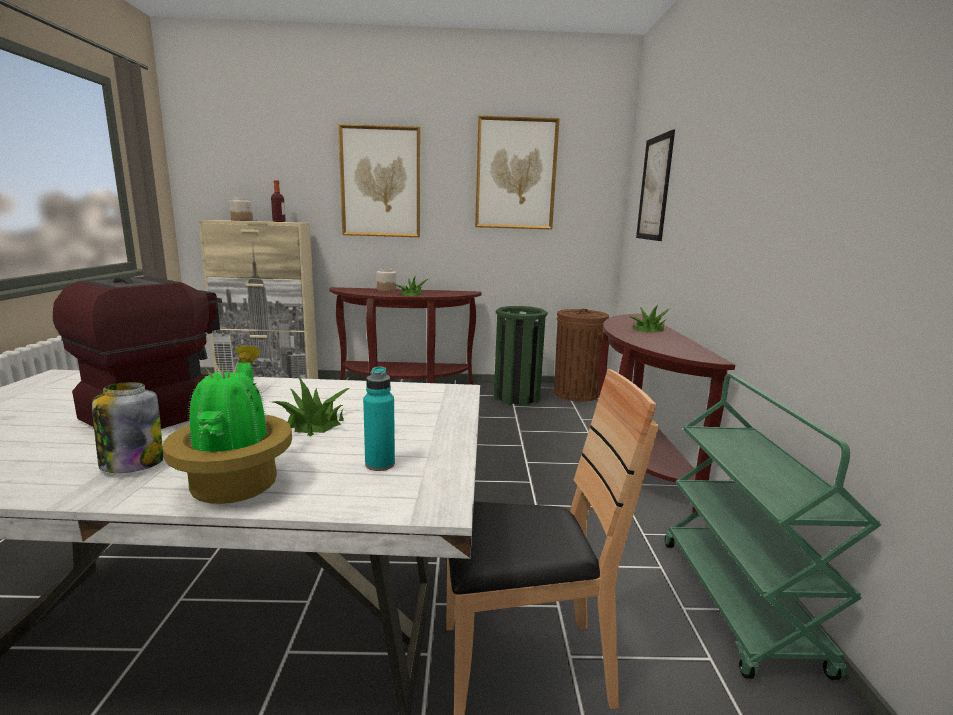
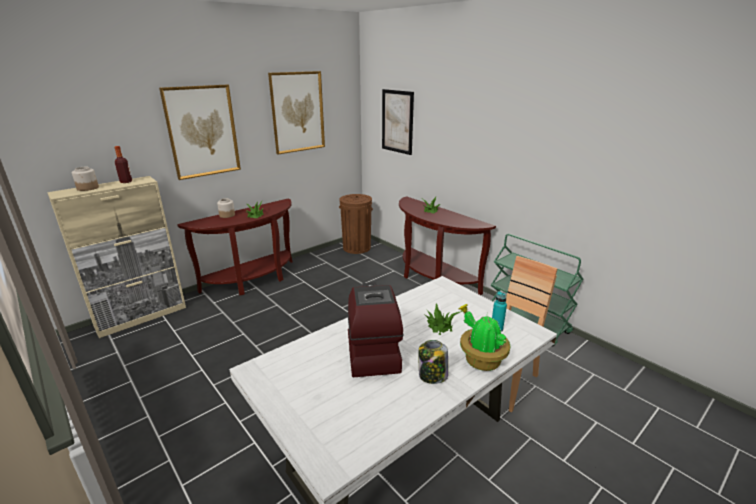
camera: 40 degrees left, 10 degrees up
(516, 397) = (330, 262): green trash can -> none

